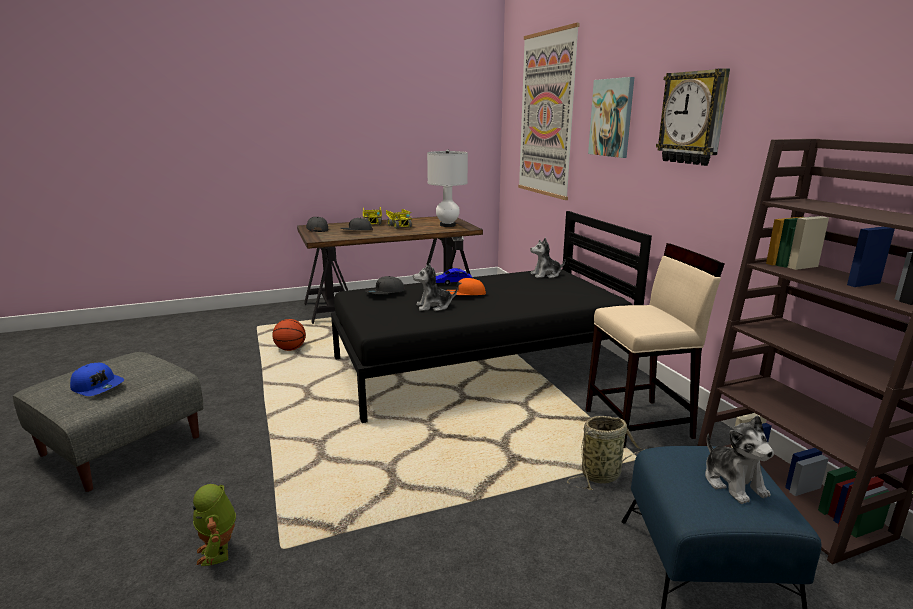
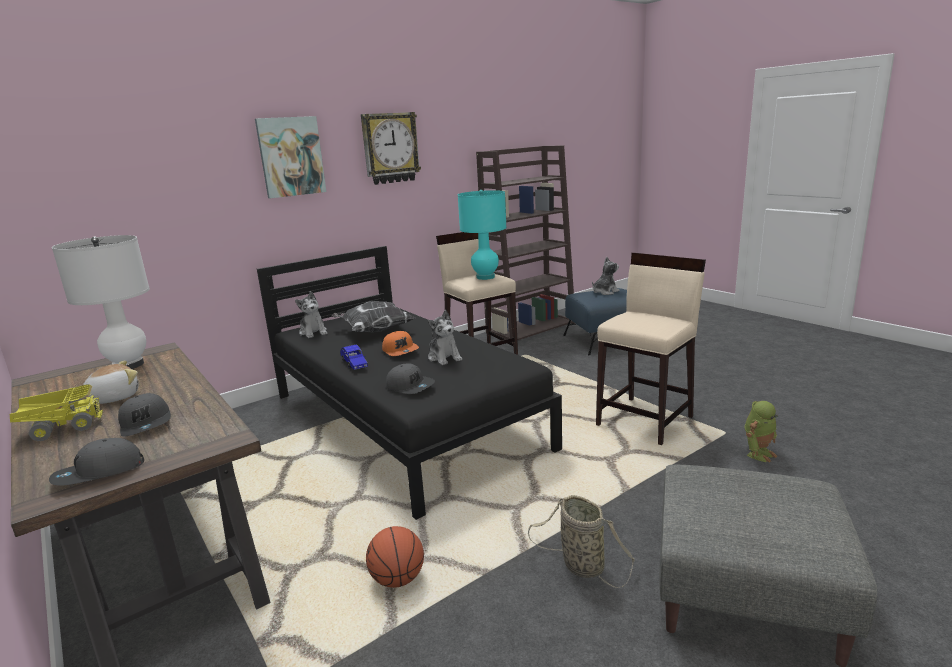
camera: 105 degrees left, 0 degrees up
(98, 386) = (772, 502): blue cap -> none
(368, 495) = (646, 421): none -> beige stool
(399, 226) = (113, 397): toy truck -> plush toy
(532, 291) = (374, 331): none -> pillow
(546, 115) = (141, 166): picture -> none
(602, 474) = (550, 361): basket -> basket (580, 565)
(646, 317) = (485, 277): none -> turquoise table lamp

